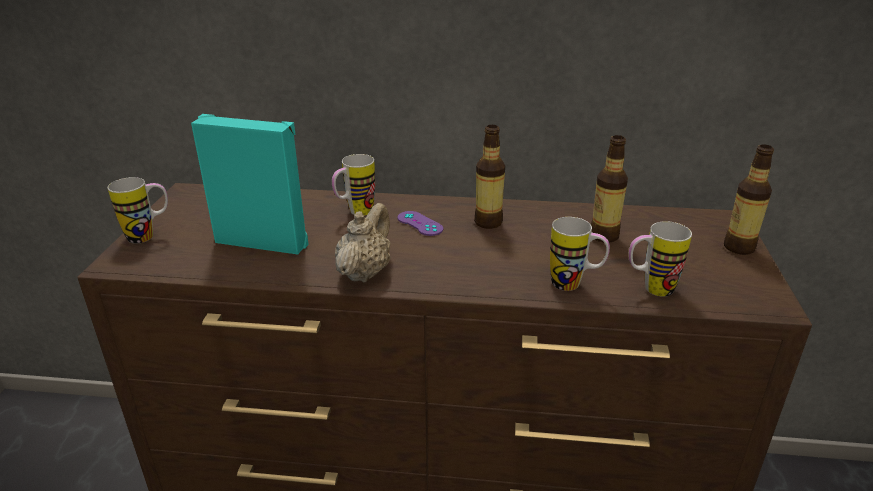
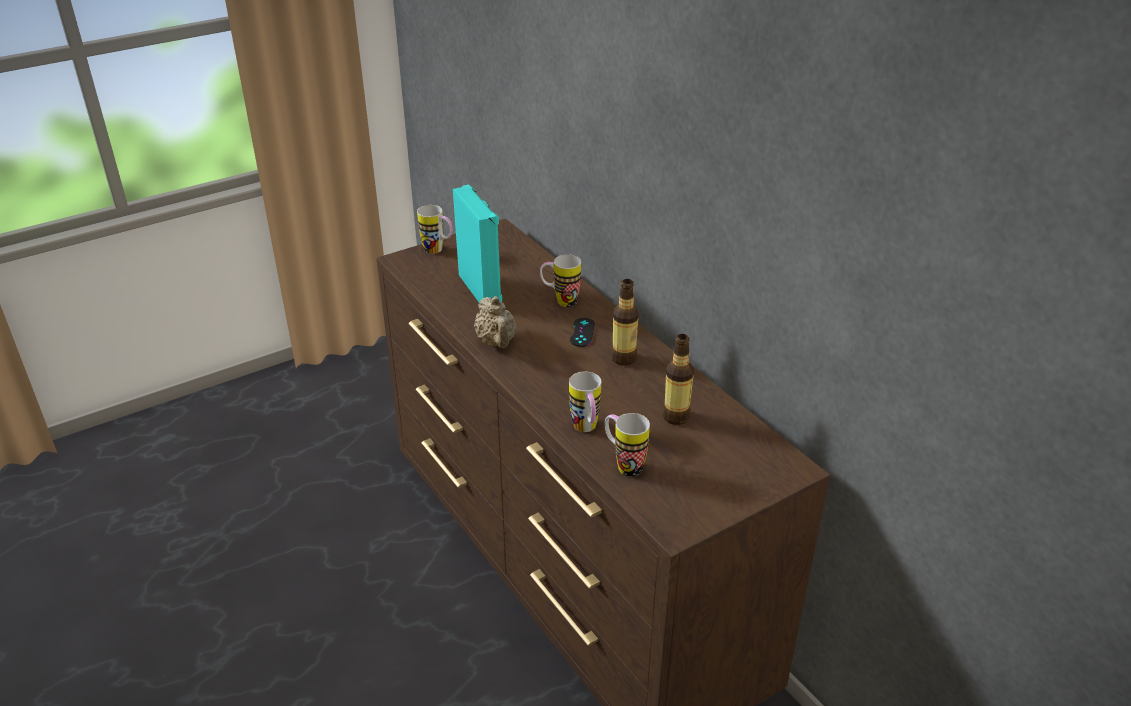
camera: 50 degrees right, 5 degrees up
(365, 272) = (496, 343): beige teapot -> beige teapot turned 90 degrees clockwise
(420, 224) = (582, 332): purple game controller -> black game controller
(739, 247) = (749, 489): bottle -> none

